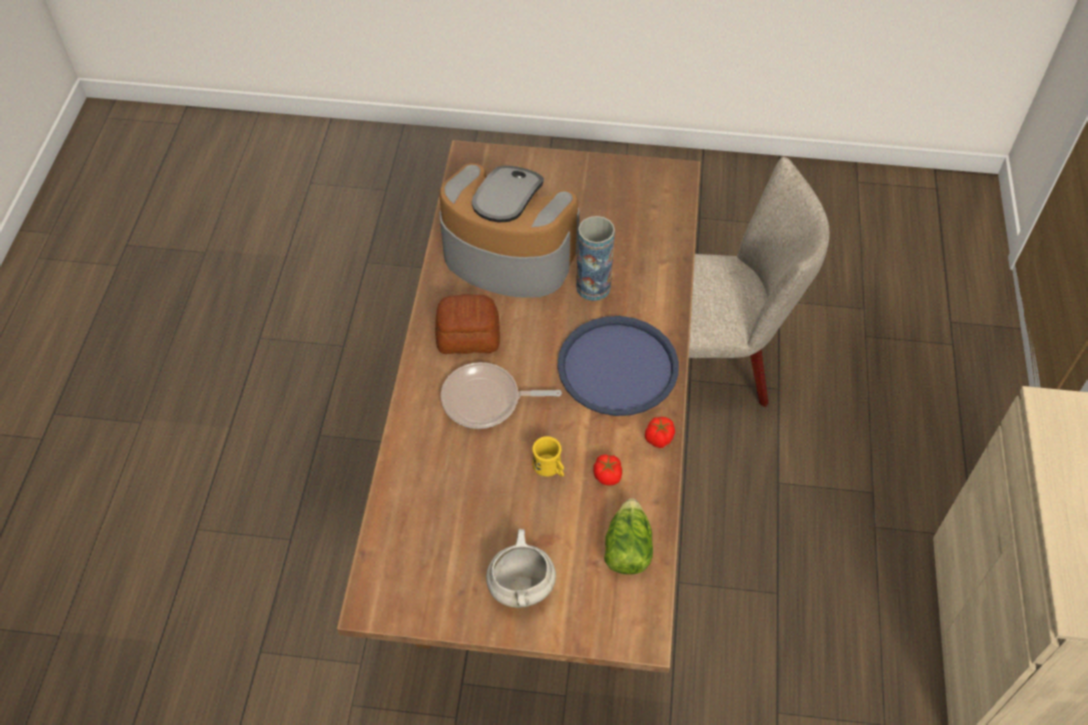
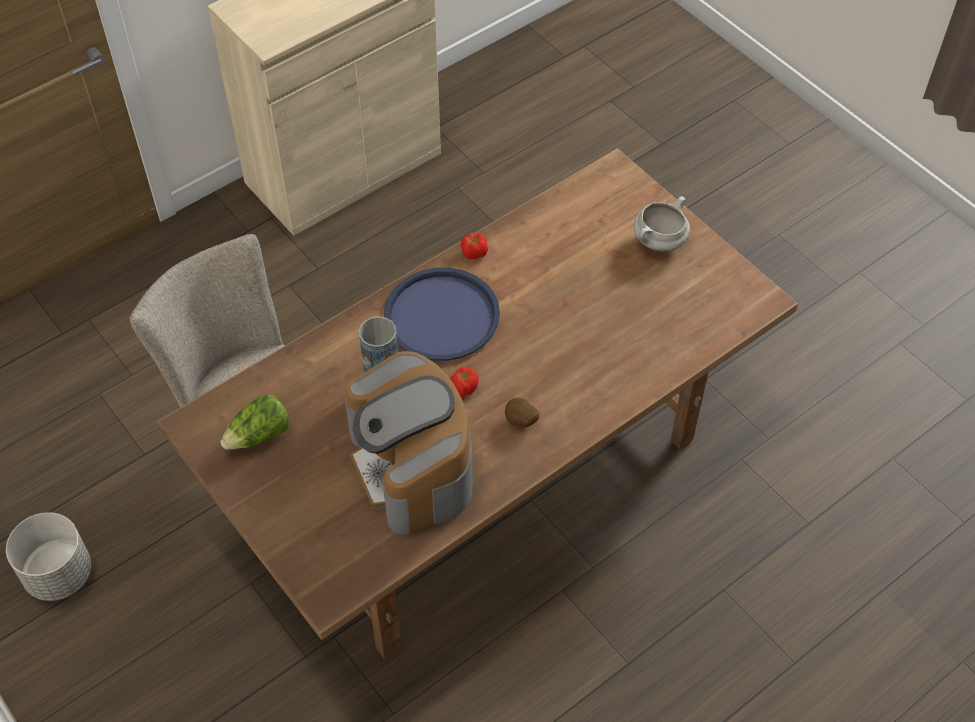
camera: 135 degrees left, 0 degrees up
(469, 338) = (520, 422): bread -> potato
(486, 400) = (559, 365): frying pan -> none
(550, 468) = (566, 289): yellow mug -> none
(607, 476) = (534, 257): tomato -> tomato (464, 388)
(627, 548) = (572, 213): lettuce -> lettuce (259, 435)
(722, 209) = (59, 574): none -> grey planter

